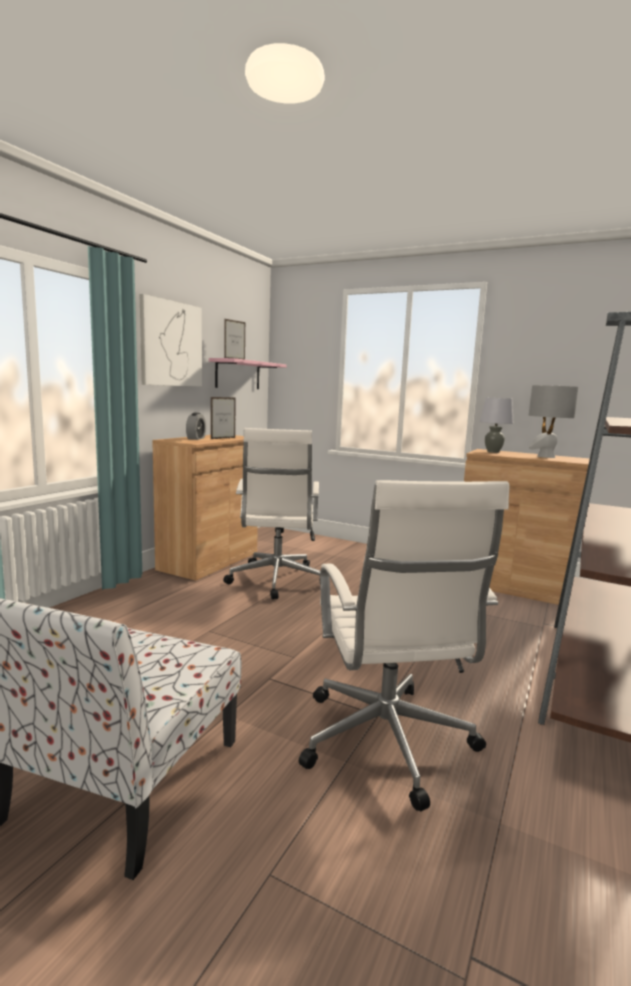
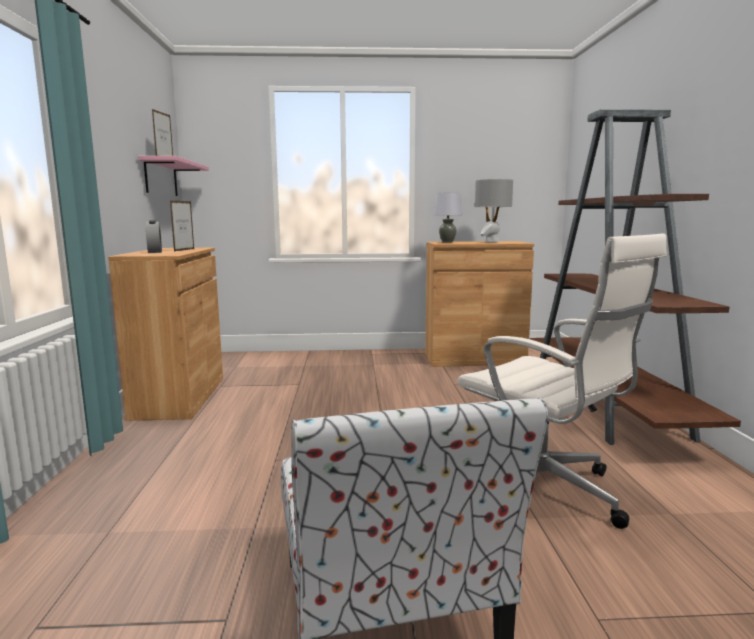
camera: 30 degrees left, 0 degrees up
(171, 344) = (107, 135): picture -> none
(276, 581) = (279, 399): white office chair -> none

